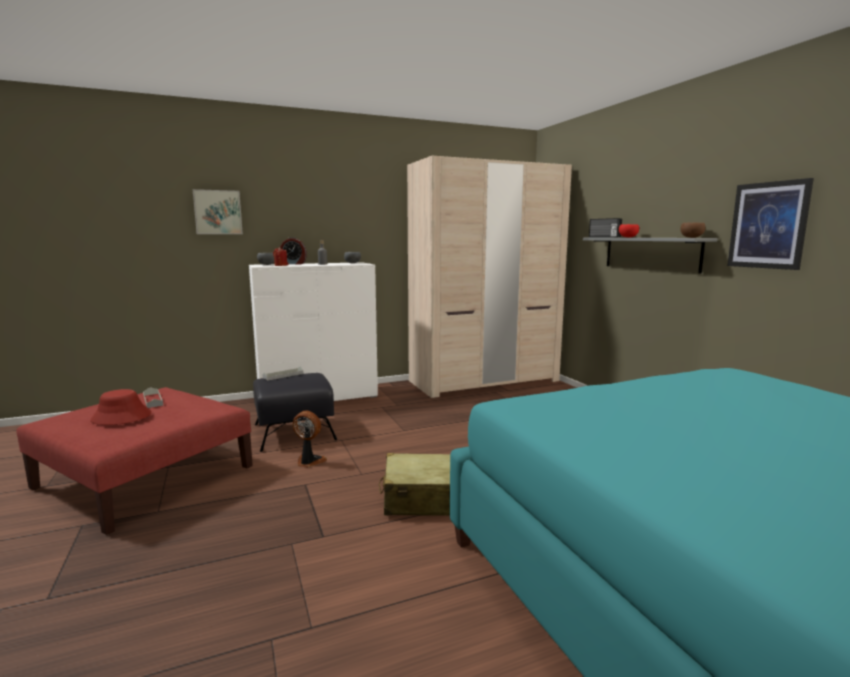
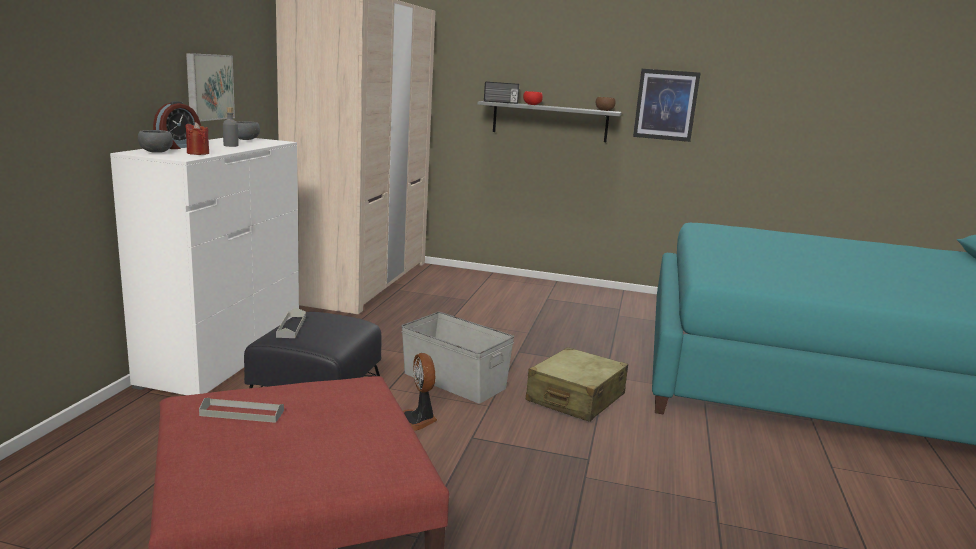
camera: 55 degrees left, 5 degrees up
(121, 417) = (292, 444): red hat -> none
(218, 212) = (60, 54): picture -> picture (208, 87)
(309, 462) = (419, 420): fan -> fan turned 75 degrees counterclockwise
(383, 451) = (454, 380): none -> grey storage box

